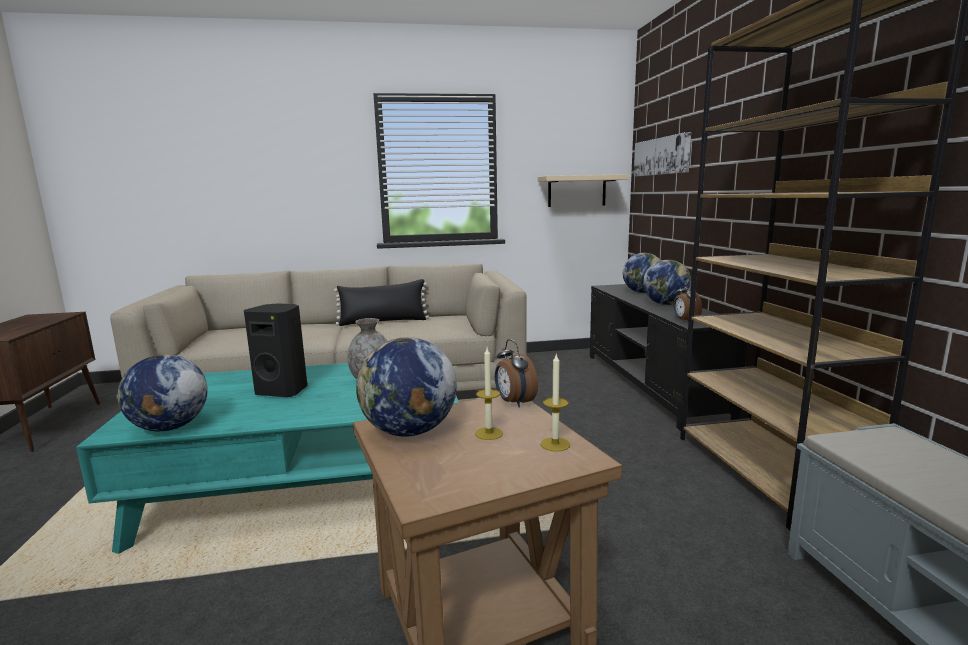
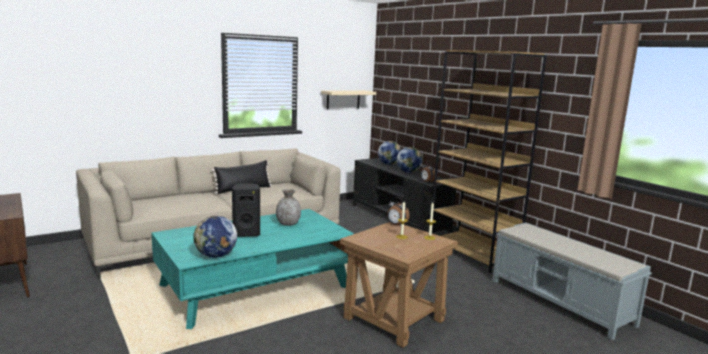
camera: 25 degrees left, 0 degrees up
(409, 431) = (370, 239): globe -> none
(661, 156) = (397, 84): picture -> none

